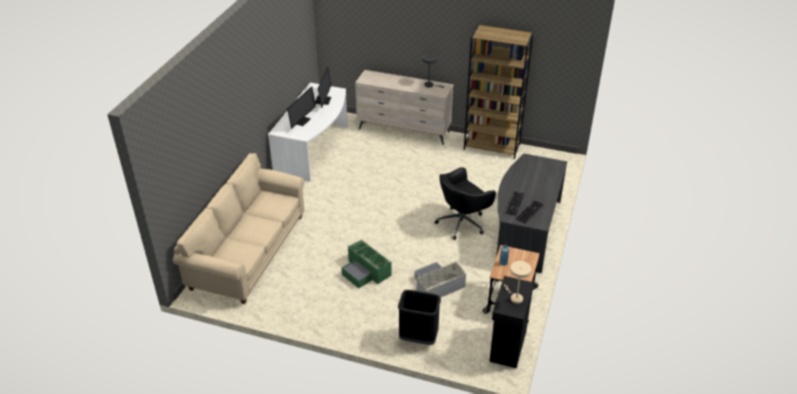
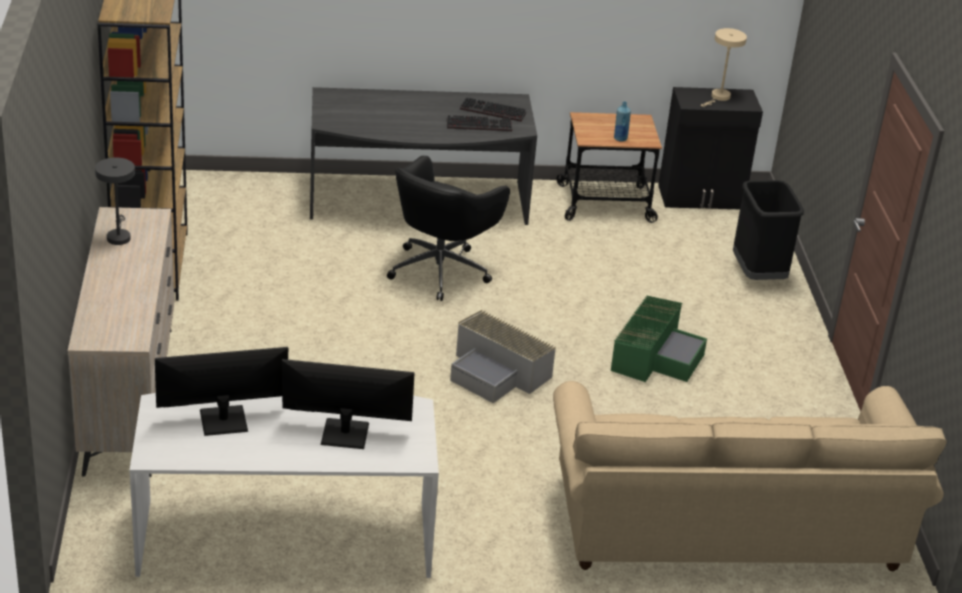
camera: 115 degrees left, 5 degrees down
(436, 286) = (630, 274): grey storage box -> grey storage box (498, 372)
(462, 223) = (441, 270): black office chair -> black office chair turned 90 degrees clockwise

